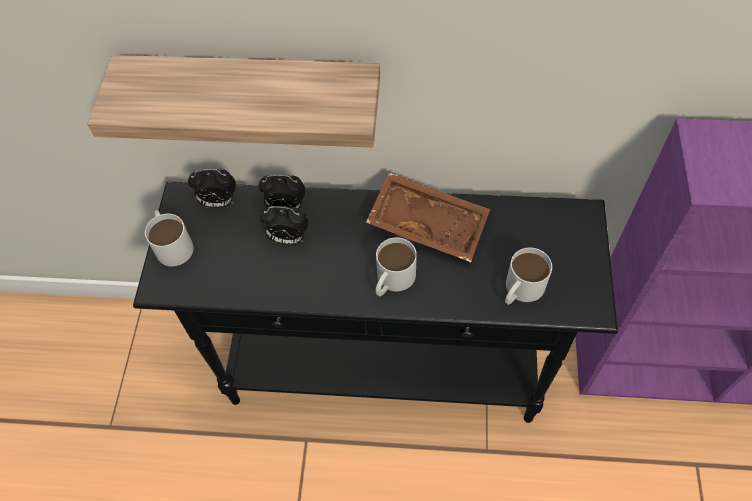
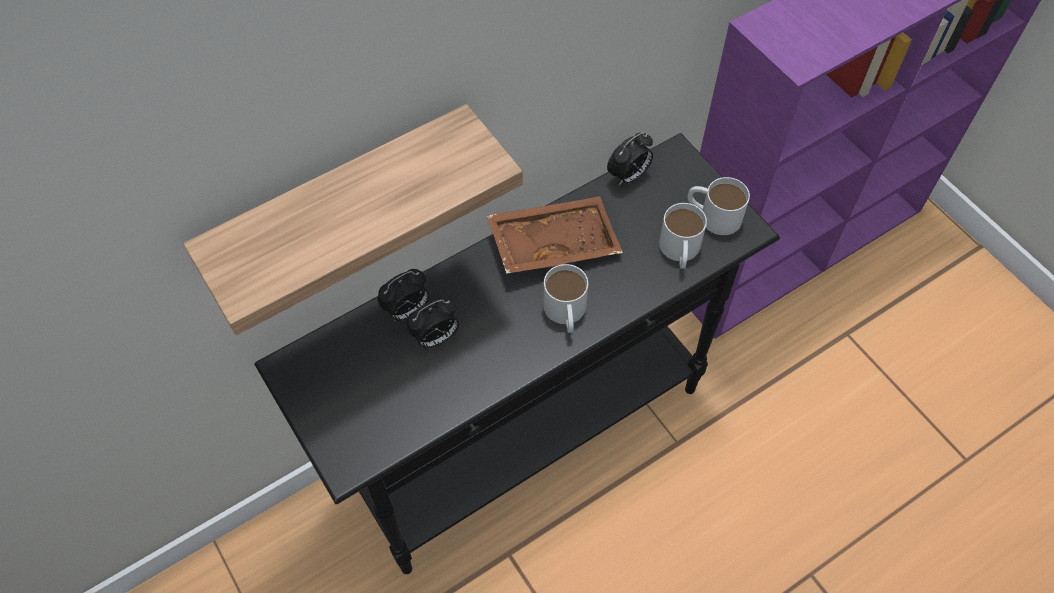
camera: 40 degrees left, 0 degrees up
(172, 243) = (321, 417): white mug -> white mug (713, 215)
(218, 203) = (333, 348): alarm clock -> alarm clock (628, 176)

